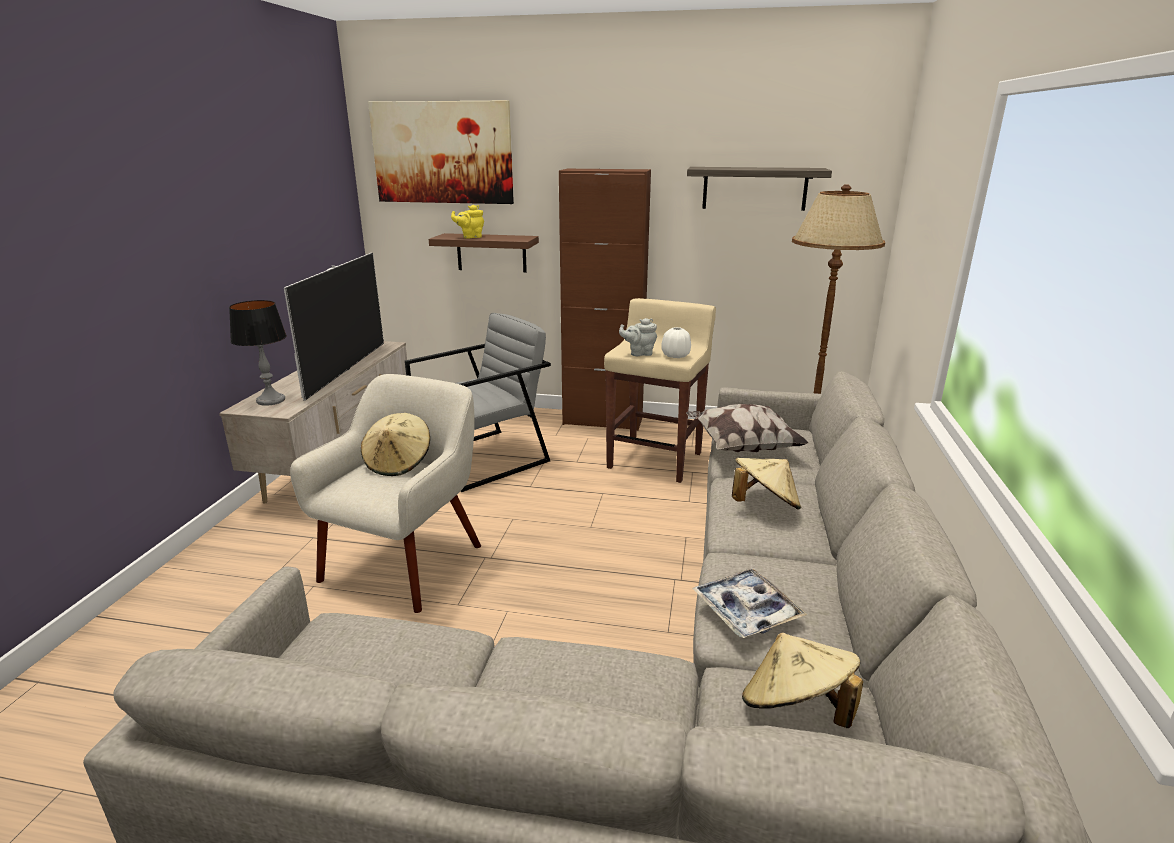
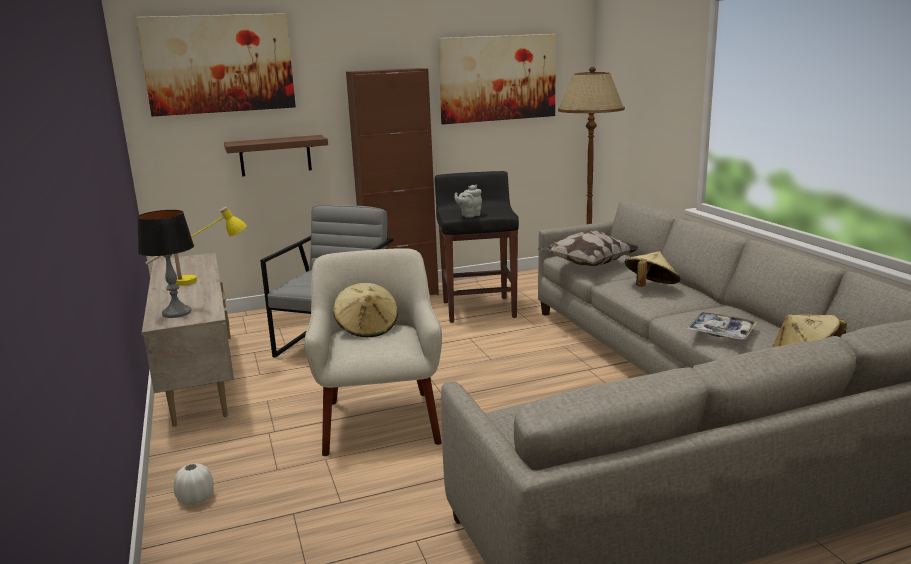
camera: 30 degrees left, 5 degrees down
(347, 369) = (202, 279): television -> yellow table lamp
(470, 237) = (263, 141): yellow teapot -> none
(655, 460) = (479, 309): beige stool -> black stool
(675, 356) = (498, 212): white vase -> white vase (196, 498)
(754, 188) = (497, 78): shelf -> picture

